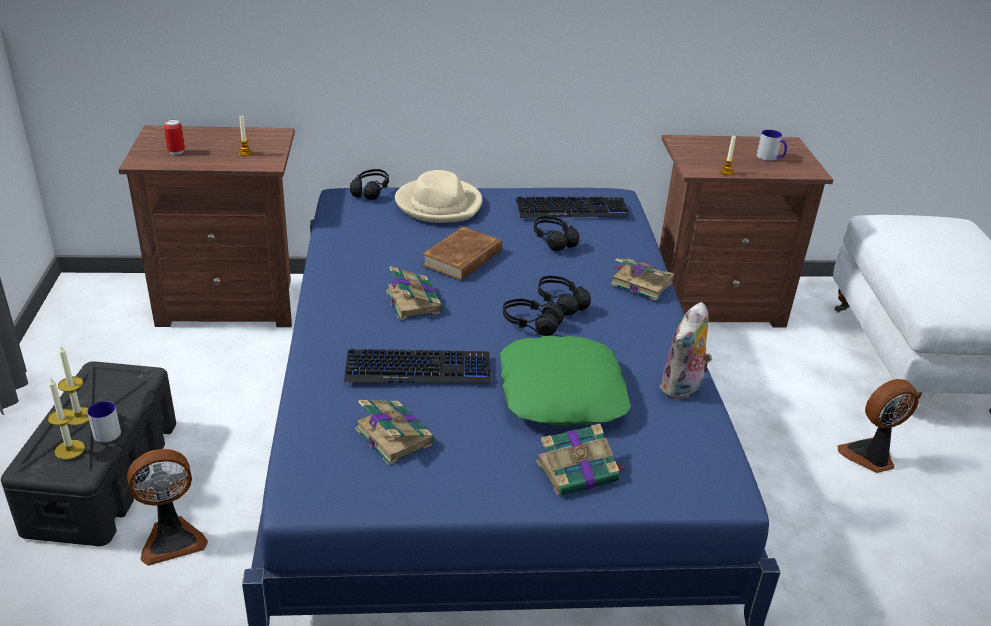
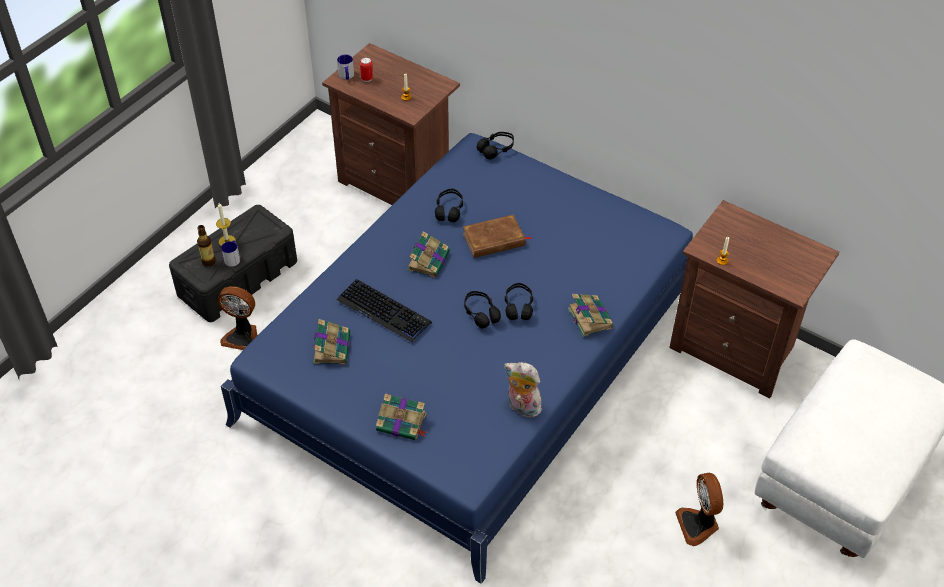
camera: 40 degrees right, 15 degrees up
(70, 449) = (208, 261): candle -> bottle
(439, 204) = (528, 183): beige hat -> none
(553, 240) = (569, 253): black headphones -> black headphones (449, 210)
(562, 392) = (448, 371): green pillow -> none
(572, 209) = (613, 231): keyboard -> none
(682, 389) = (521, 407): plush toy -> plush toy turned 45 degrees clockwise
(770, 158) = (780, 262): mug -> mug (346, 76)
(870, 457) = (698, 525): fan -> fan turned 120 degrees counterclockwise

